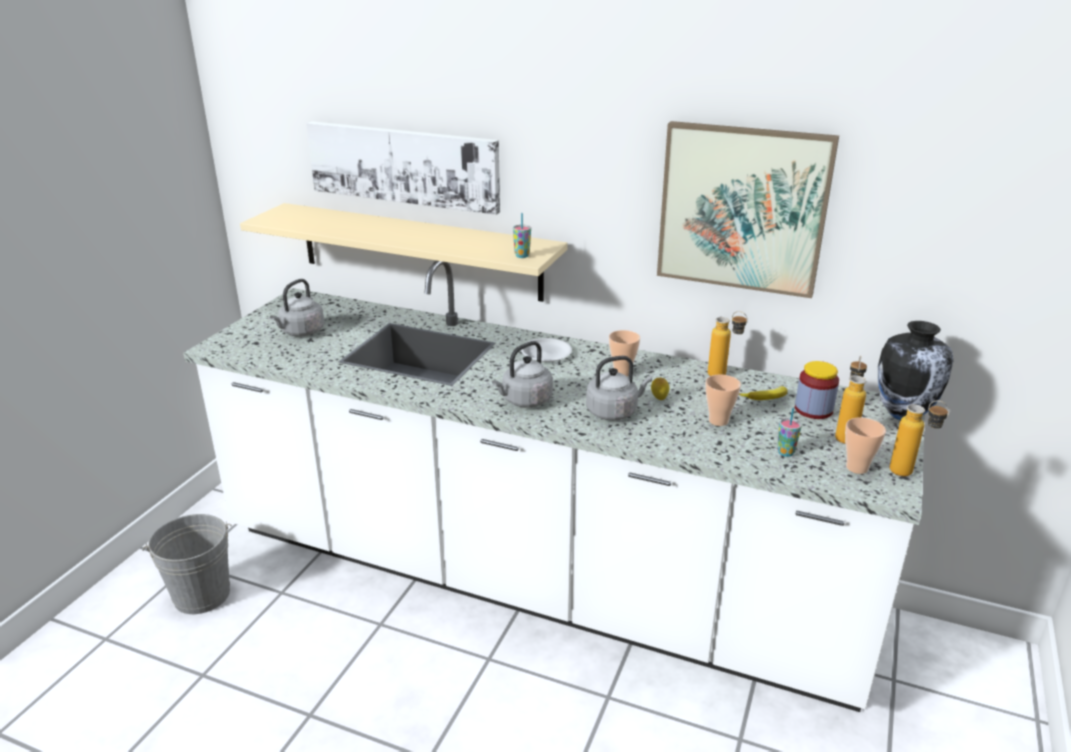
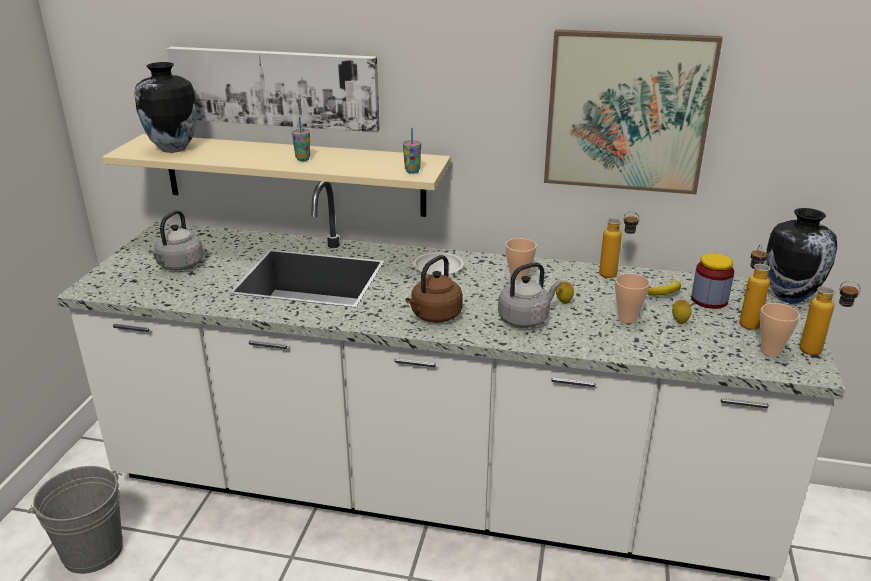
camera: 10 degrees left, 0 degrees up
(305, 219) = (172, 149): none -> vase
(524, 401) = (434, 316): grey kettle -> brown kettle
(772, 429) = (679, 322): none -> lemon
(785, 452) = (701, 343): cup -> cup (303, 159)

